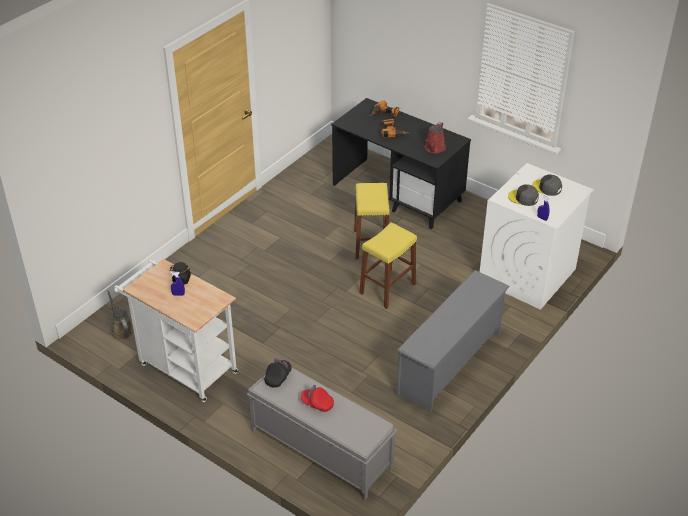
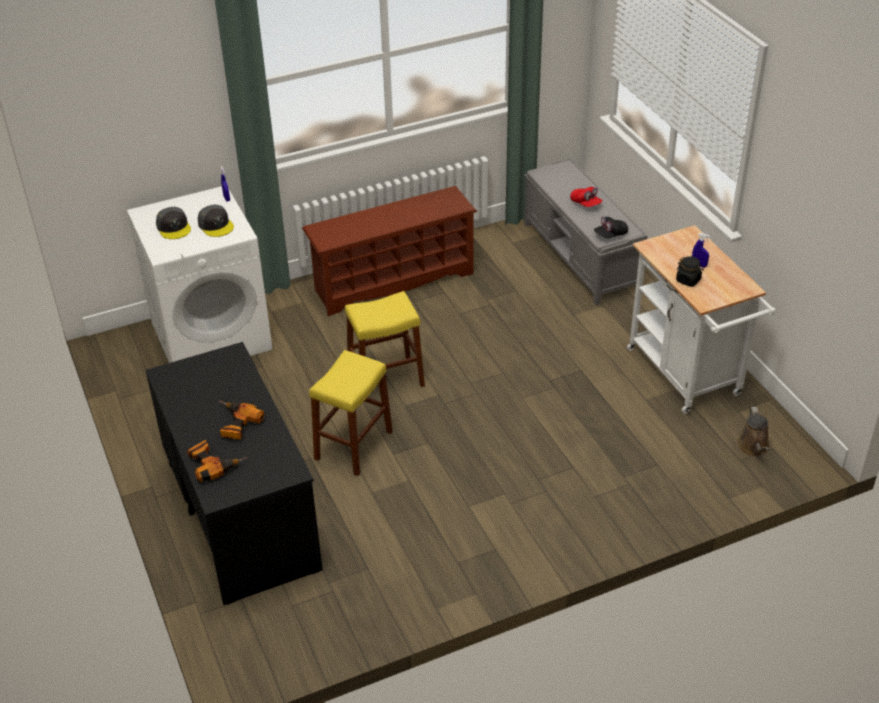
camera: 150 degrees left, 0 degrees up
(434, 148) = (212, 372): red watering can -> none
(450, 364) = (393, 281): grey shoe rack -> brown shoe rack

